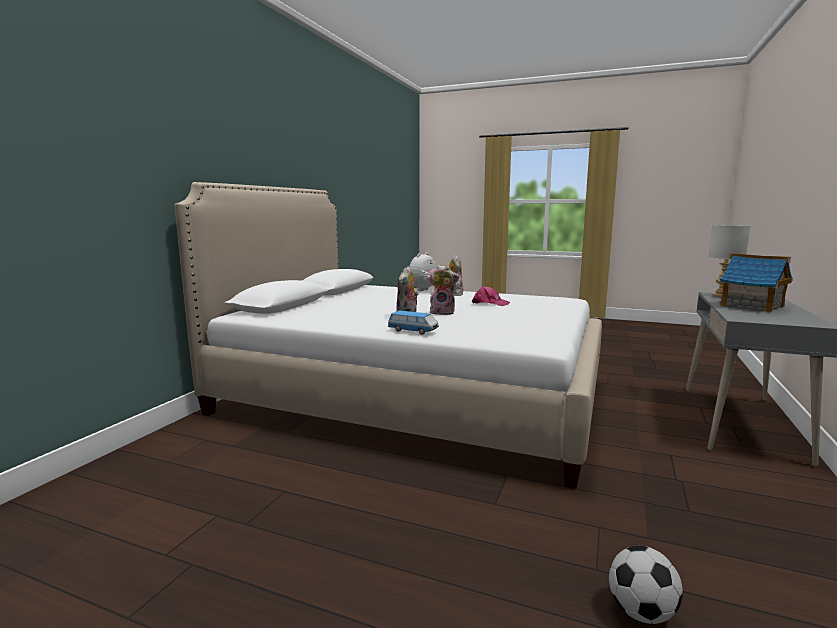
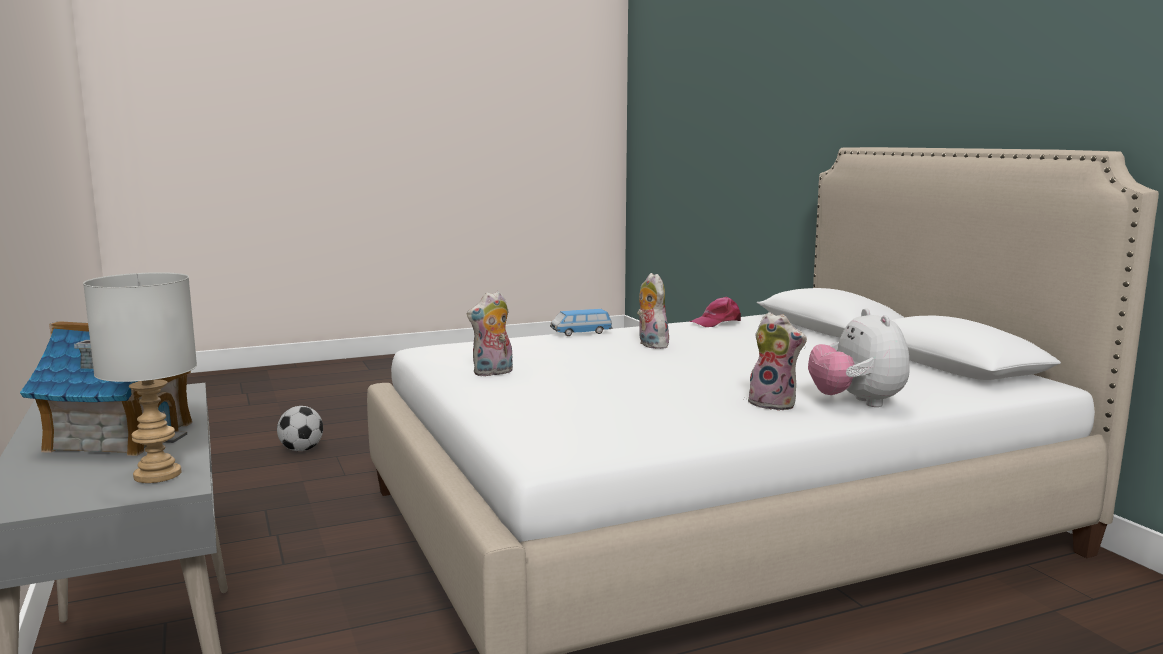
camera: 135 degrees right, 0 degrees up
(443, 312) = (632, 357): plush toy -> plush toy (493, 373)
(489, 303) = (639, 393): pink cap -> pink cap (716, 322)

